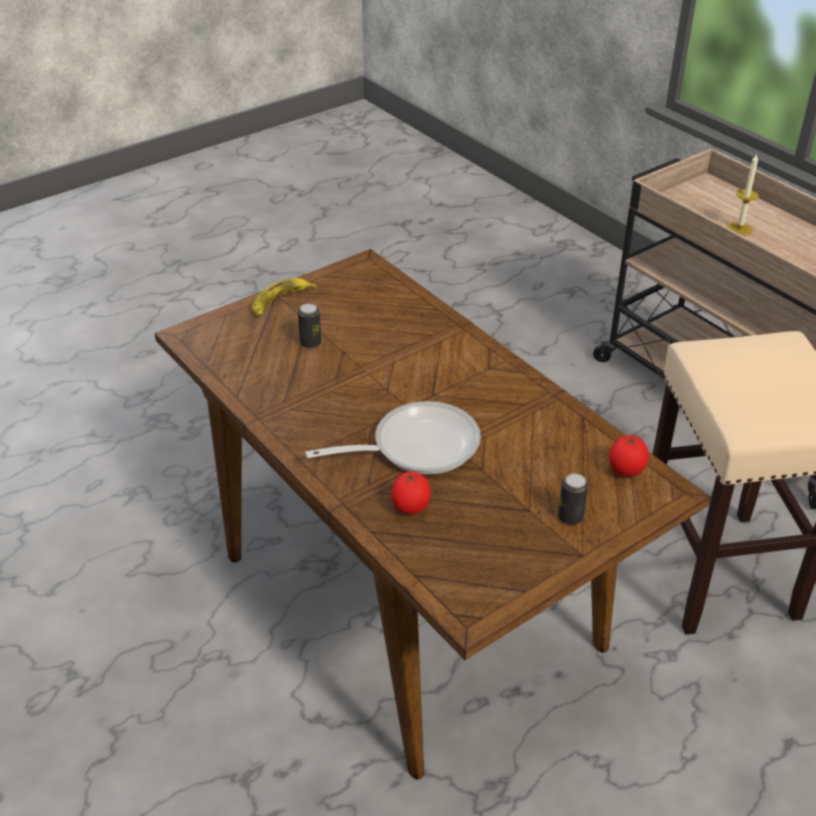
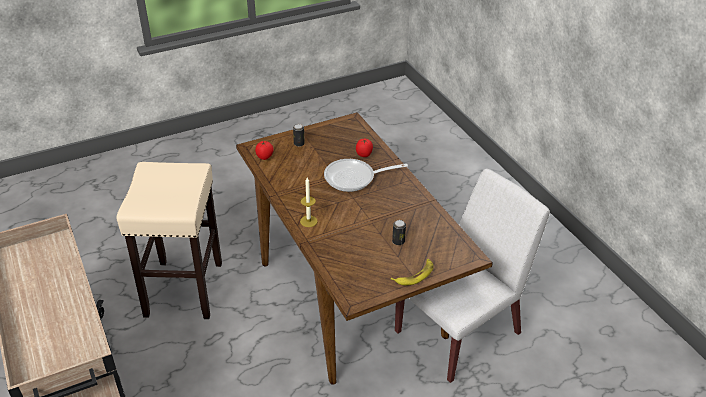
camera: 170 degrees left, 0 degrees up
(209, 567) = (459, 331): none -> white chair
(739, 229) = (59, 321): candle -> candle (308, 221)

